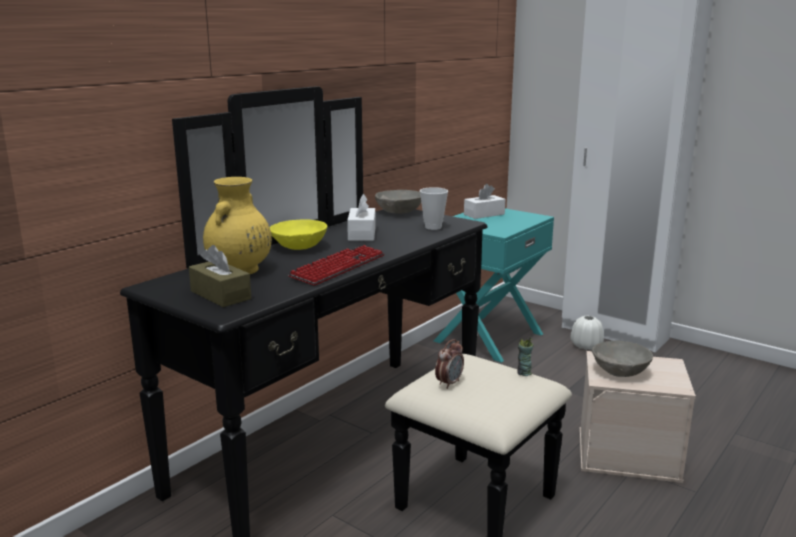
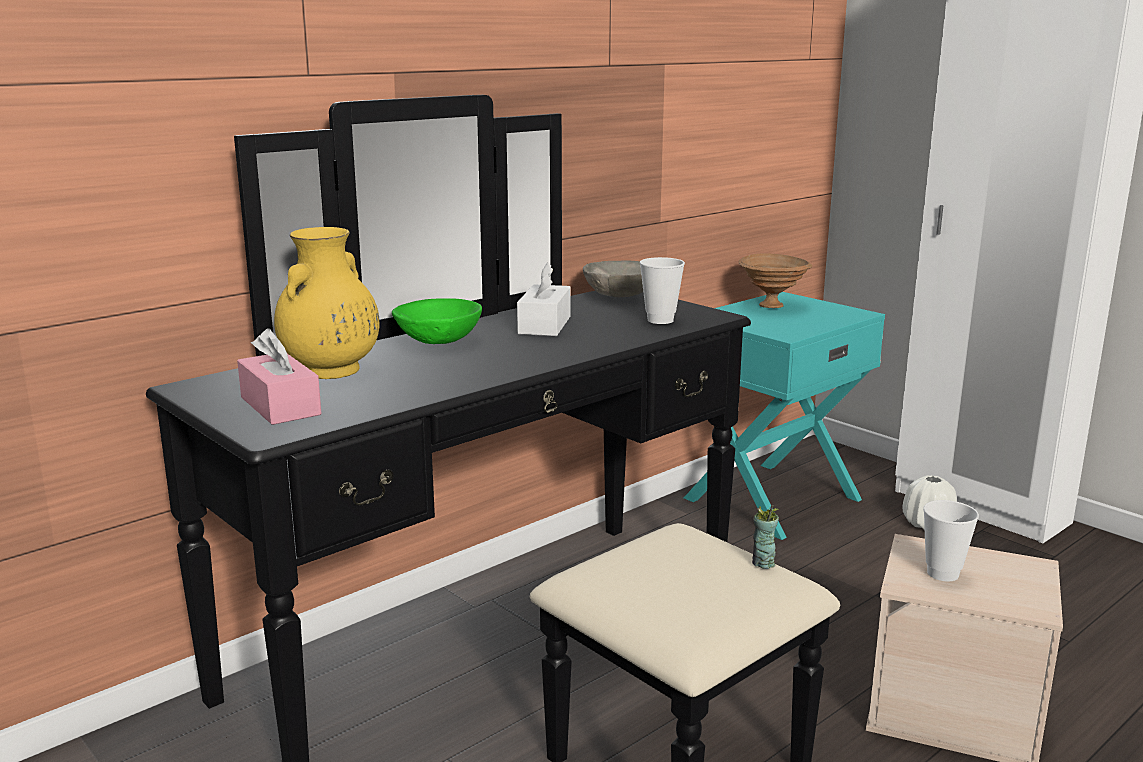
camera: 10 degrees right, 0 degrees up
(220, 295) = (280, 406): brown tissue box -> pink tissue box
(299, 247) = (440, 340): yellow bowl -> green bowl
(338, 267) = (480, 374): keyboard -> none
(449, 383) = (634, 570): alarm clock -> none
(484, 214) = (772, 305): white tissue box -> brown bowl
(621, 372) = (943, 574): grey bowl -> cup

